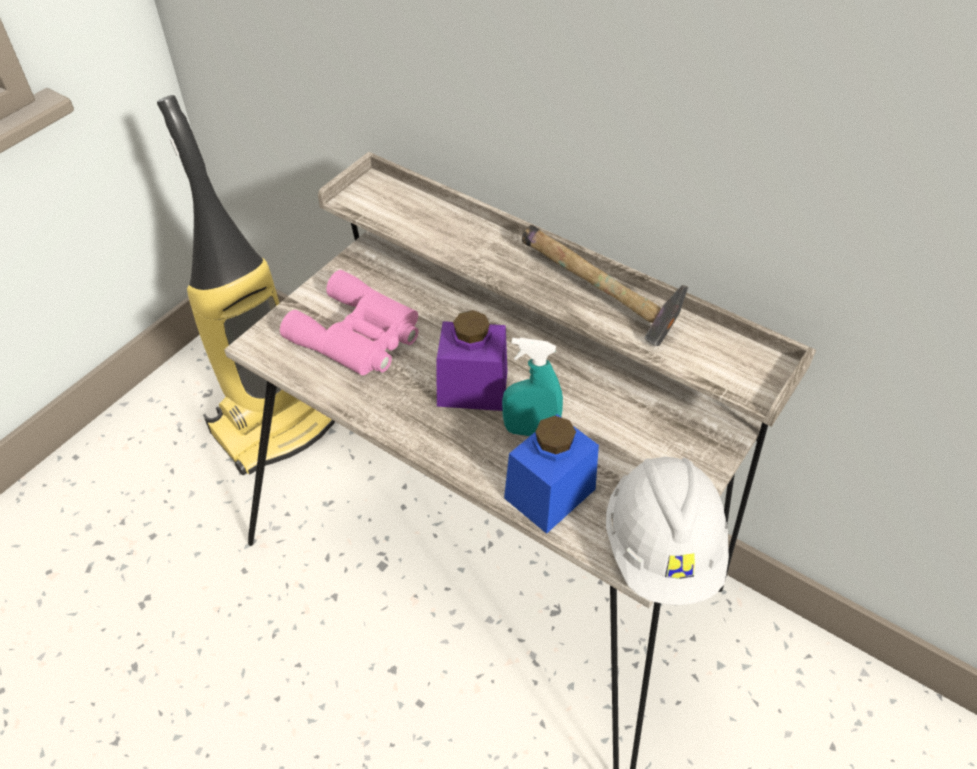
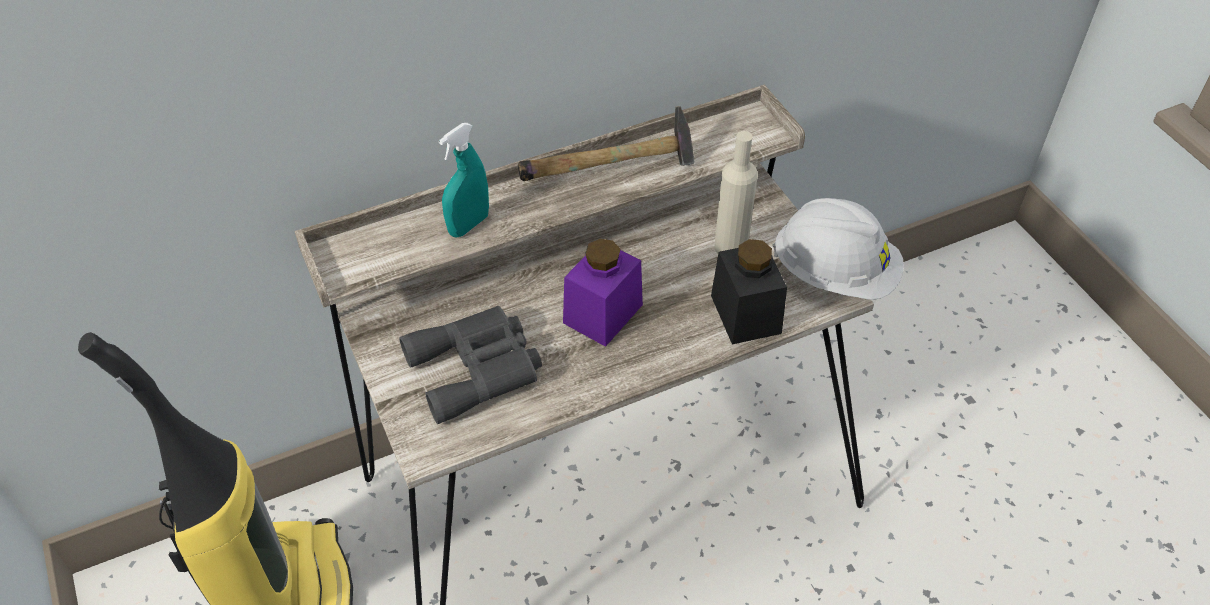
camera: 60 degrees left, 0 degrees up
(358, 336) = (478, 368): pink binoculars -> grey binoculars
(530, 431) = (676, 297): turquoise spray bottle -> turquoise spray bottle (468, 225)
(549, 493) = (745, 314): blue jar -> black jar
(628, 445) = (730, 246): none -> beige bottle

